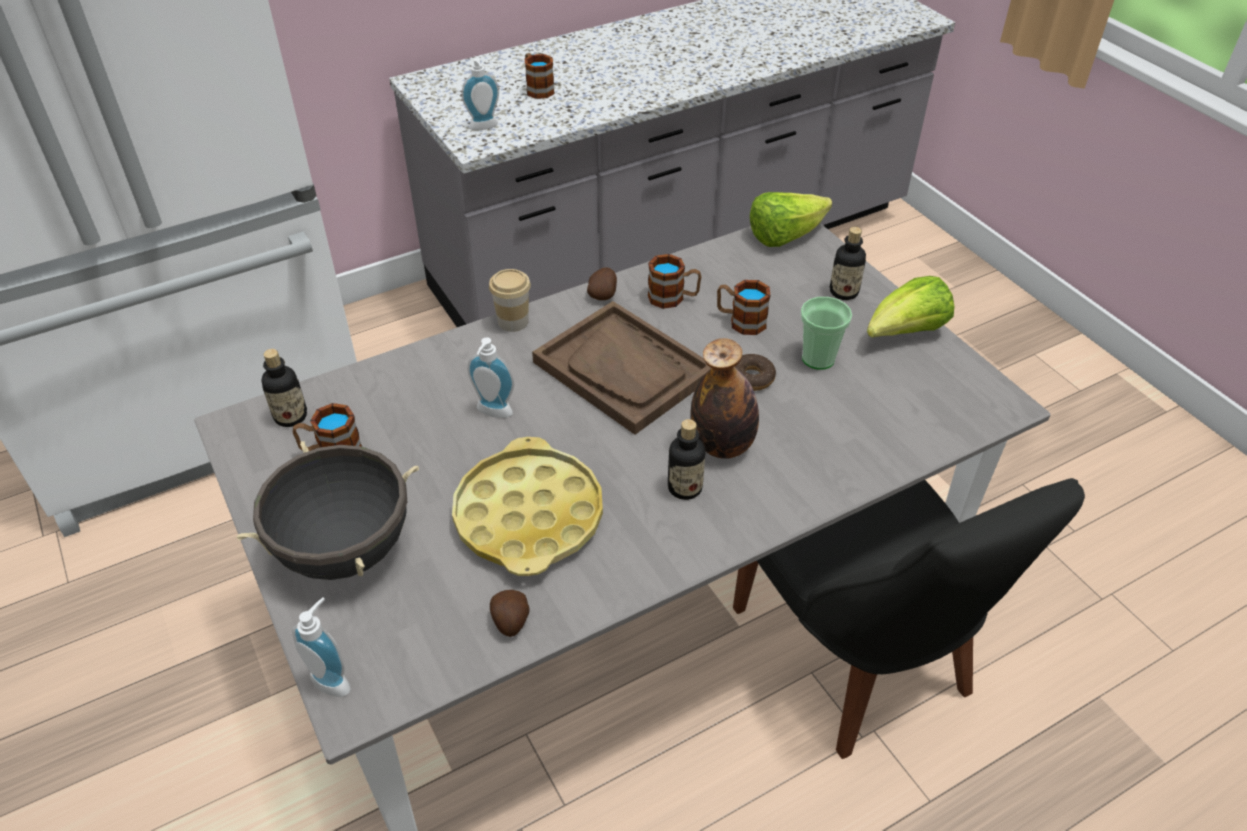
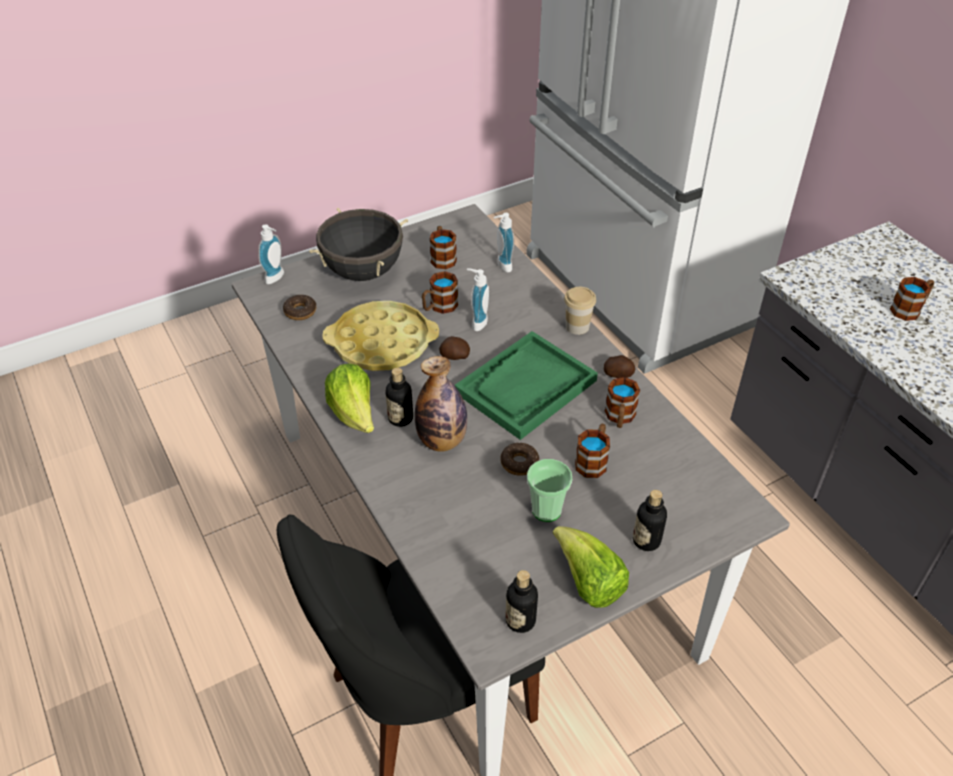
camera: 90 degrees right, 0 degrees up
(290, 416) = (474, 238): bottle -> bottle (520, 620)
(437, 630) = (300, 311): none -> donut
(453, 453) = (439, 307): none -> mug
(484, 128) = (822, 280): soap dispenser -> soap dispenser (502, 266)
(510, 622) = (301, 339): potato -> potato (454, 357)
(624, 369) = (526, 387): brown tray -> green tray
(784, 236) = (731, 502): lettuce -> lettuce (354, 414)

